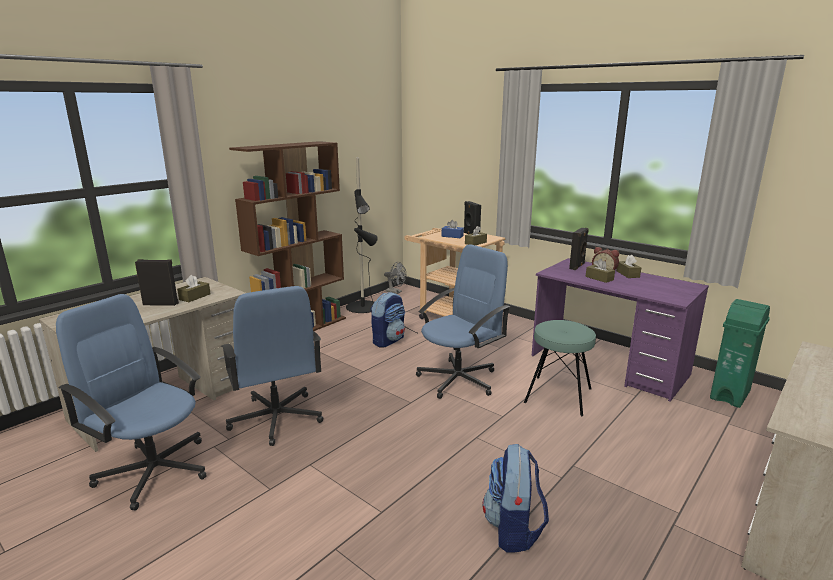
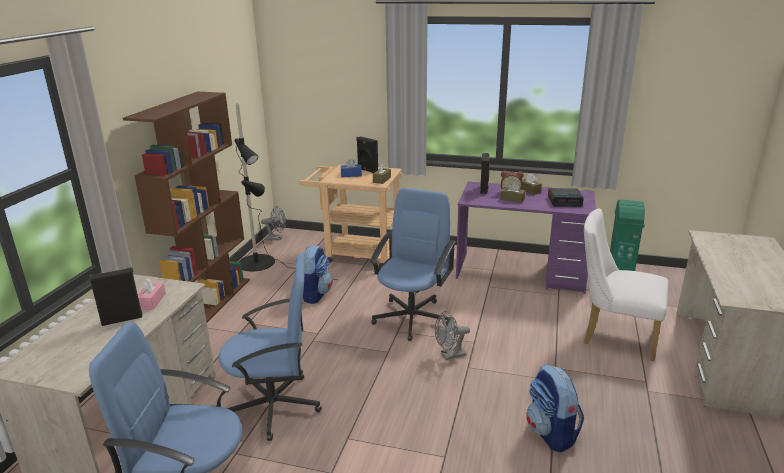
camera: 25 degrees left, 5 degrees up
(195, 297) = (151, 301): brown tissue box -> pink tissue box
(276, 419) = (274, 406): blue office chair -> blue office chair turned 45 degrees counterclockwise
(467, 421) = (450, 355): none -> grey fan
(558, 395) = (503, 310): turquoise stool -> none
(660, 289) = (565, 201): none -> alarm clock
(674, 452) = (613, 335): none -> white chair

